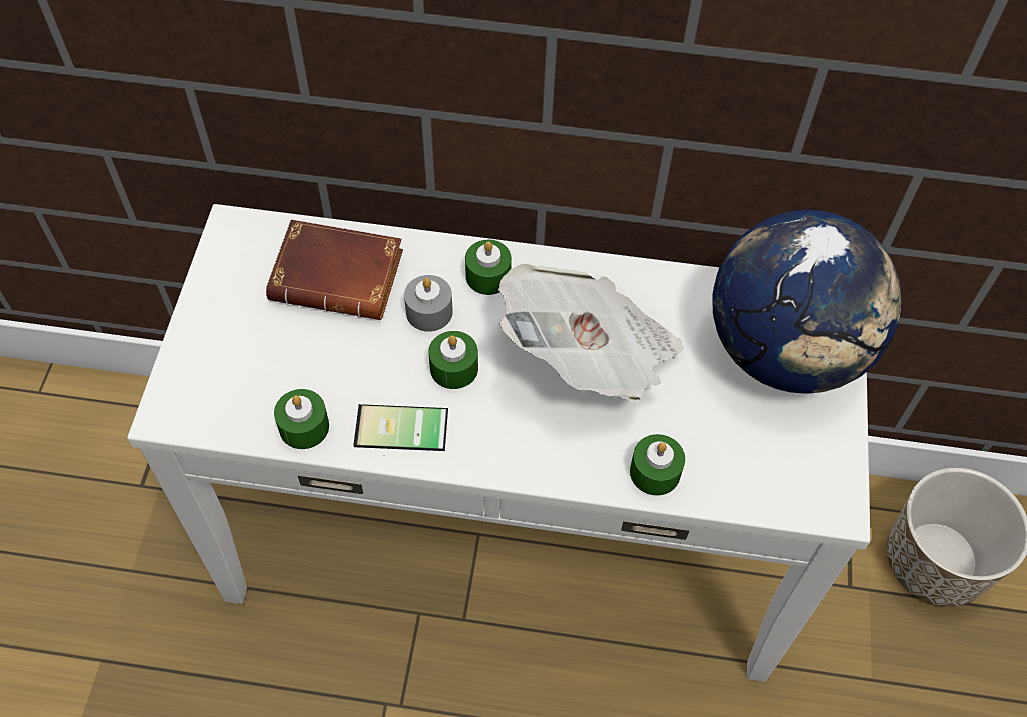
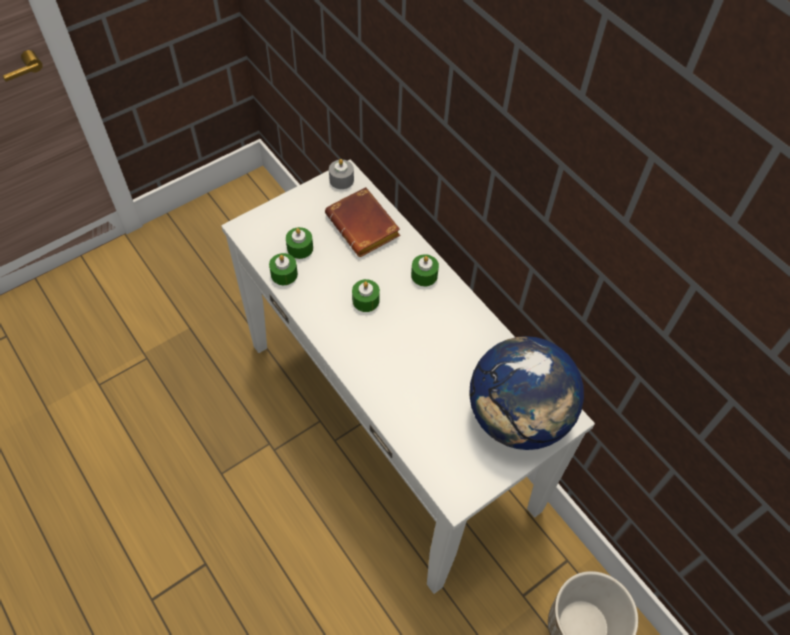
camera: 45 degrees right, 0 degrees up
(400, 432) = (316, 307): phone -> none
(429, 312) = (382, 270): grey candle -> grey candle (341, 180)
(590, 356) = (427, 343): newspaper -> none
(655, 472) = (396, 413): green candle -> green candle (300, 248)

